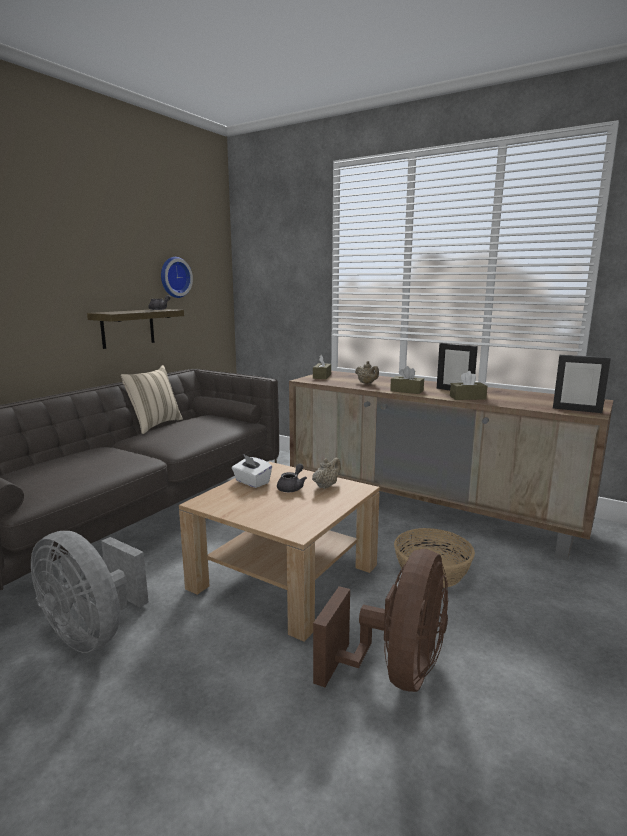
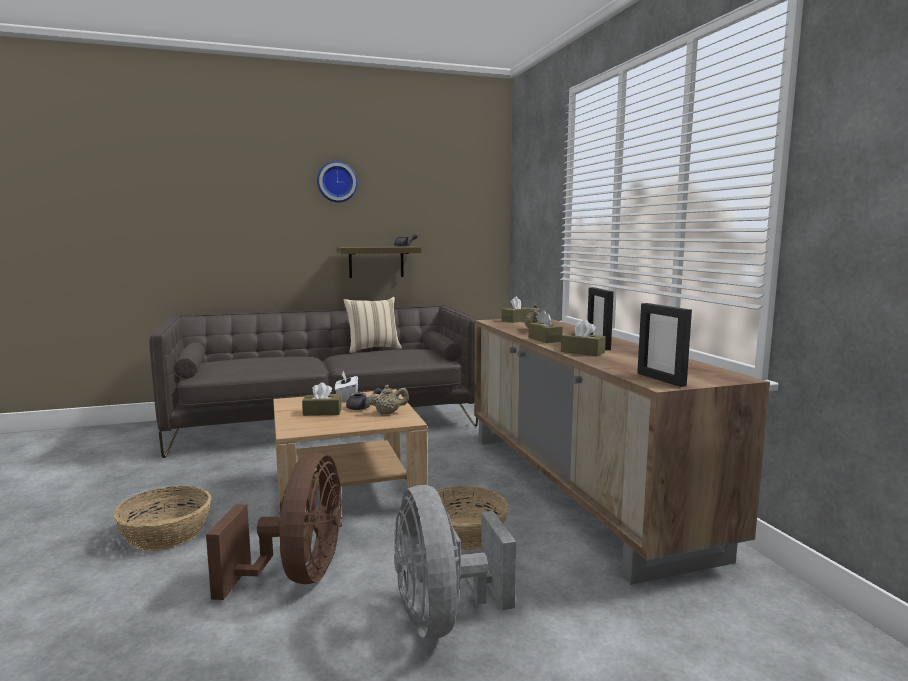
camera: 40 degrees right, 5 degrees down
(92, 632) = (196, 477): grey fan -> grey fan (443, 617)
(174, 277) = (432, 217): wall clock -> wall clock (336, 182)
(192, 710) = (166, 534): none -> basket
(270, 503) = (322, 412): none -> brown tissue box
(395, 671) = (297, 576): brown fan -> brown fan turned 60 degrees counterclockwise

